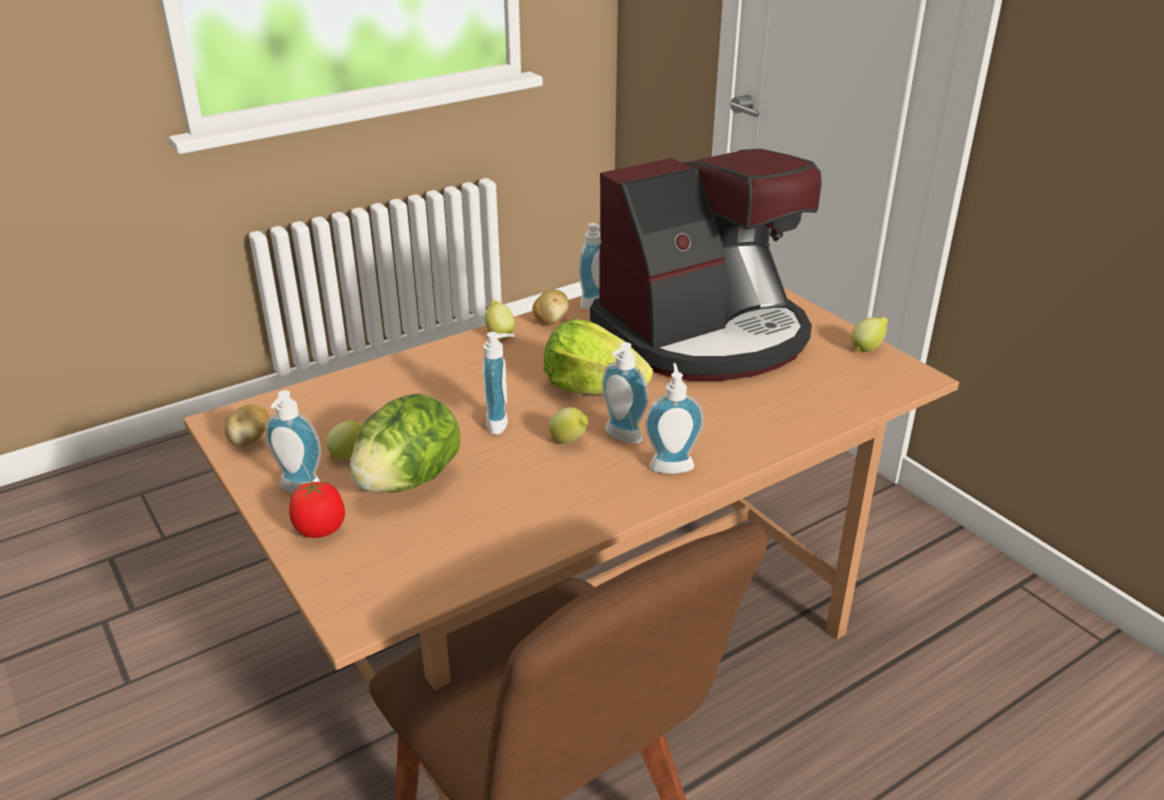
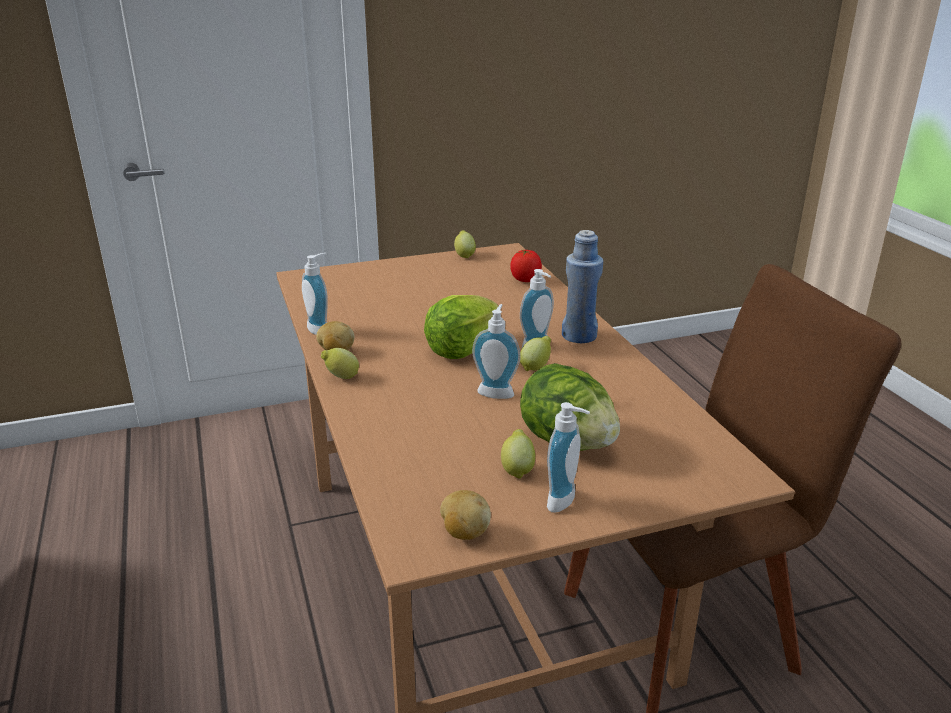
camera: 75 degrees left, 5 degrees down
(320, 529) = (629, 491): tomato -> tomato (525, 280)
(671, 464) = (579, 336): soap dispenser -> blue bottle
(705, 335) = (409, 298): coffee machine -> none

